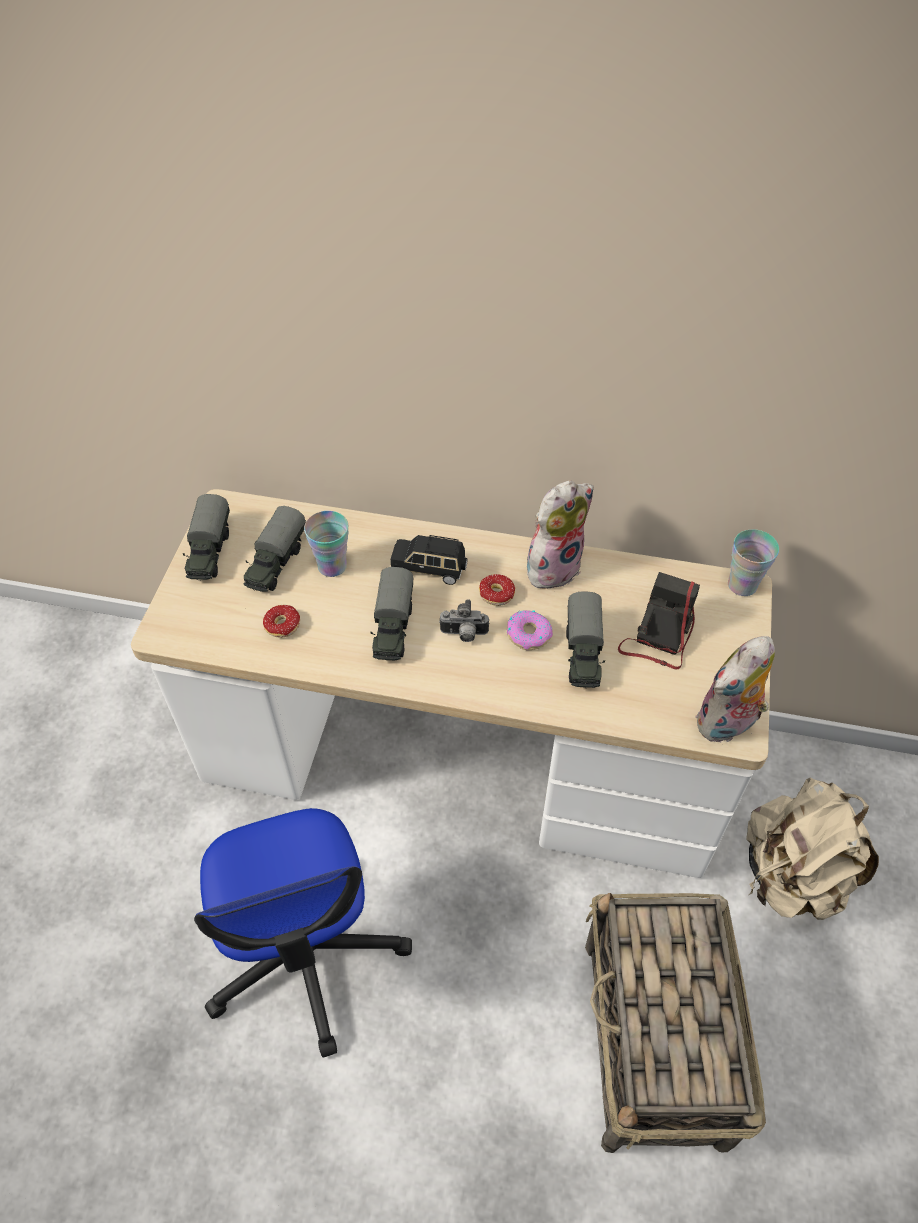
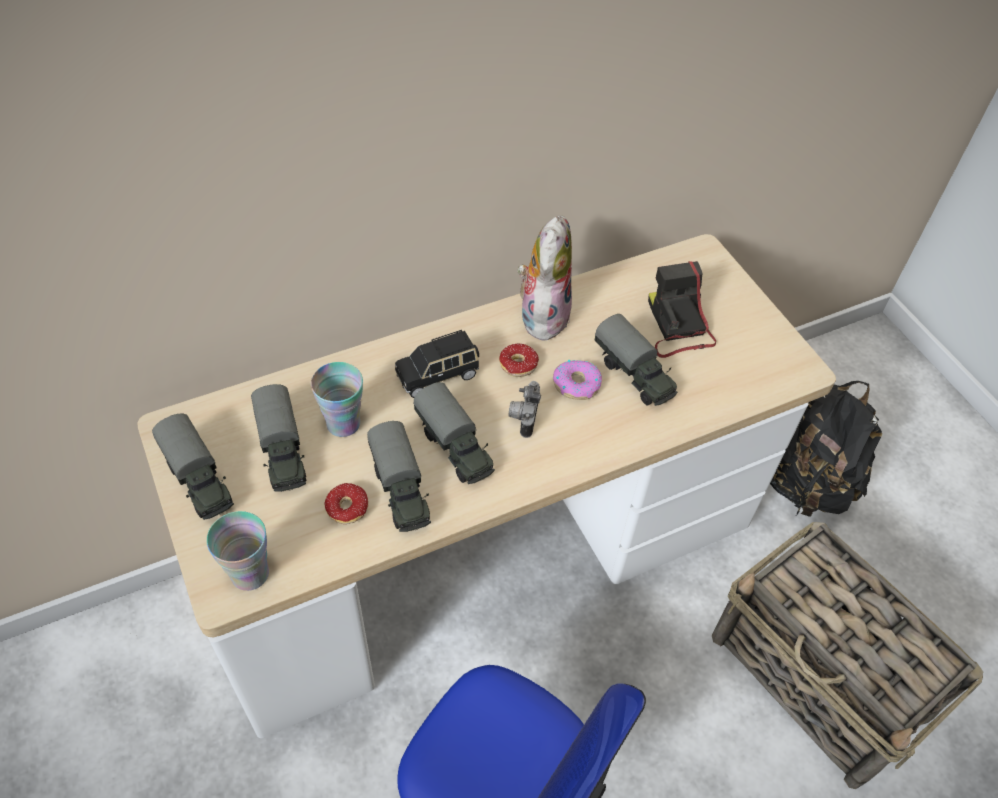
camera: 40 degrees left, 0 degrees up
(328, 635) = (401, 490): none -> toy truck
(464, 634) = (523, 416): camera -> camera turned 135 degrees clockwise
(726, 725) = (788, 368): plush toy -> none
(742, 585) = (698, 251): cup -> cup (250, 574)
(791, 875) = (803, 482): beige backpack -> black backpack

